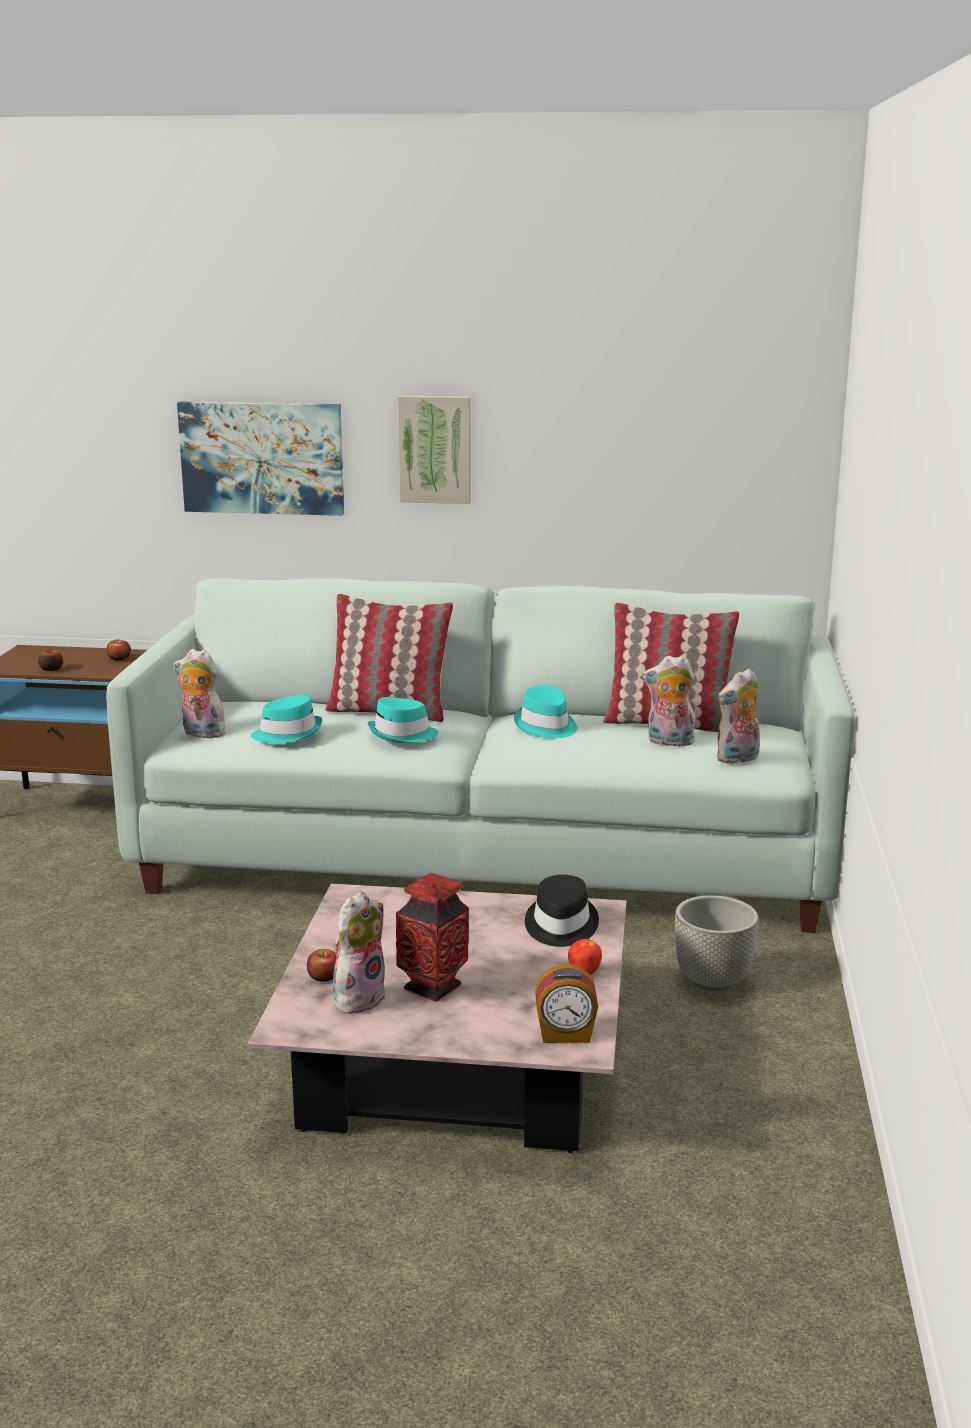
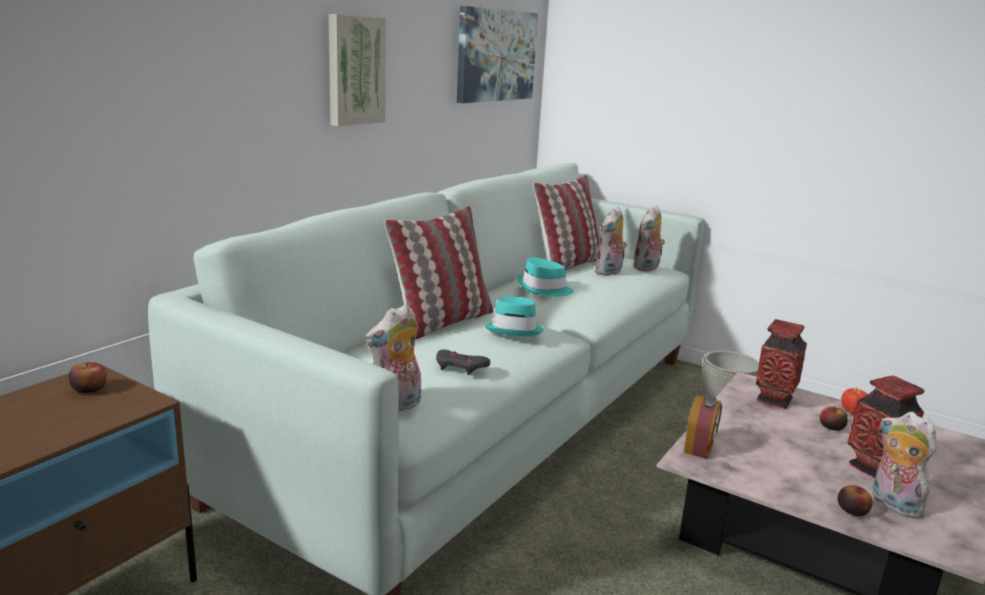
camera: 65 degrees left, 0 degrees up
(51, 669) = (44, 439): apple -> apple (831, 427)
(262, 458) = (205, 87): picture -> picture (496, 55)
(288, 733) = (460, 366): turquoise hat -> grey game controller
(560, 925) = (774, 400): black hat -> vase
(565, 1035) = (946, 442): alarm clock -> alarm clock (700, 448)
(738, 759) = (647, 268): plush toy -> plush toy turned 45 degrees clockwise

